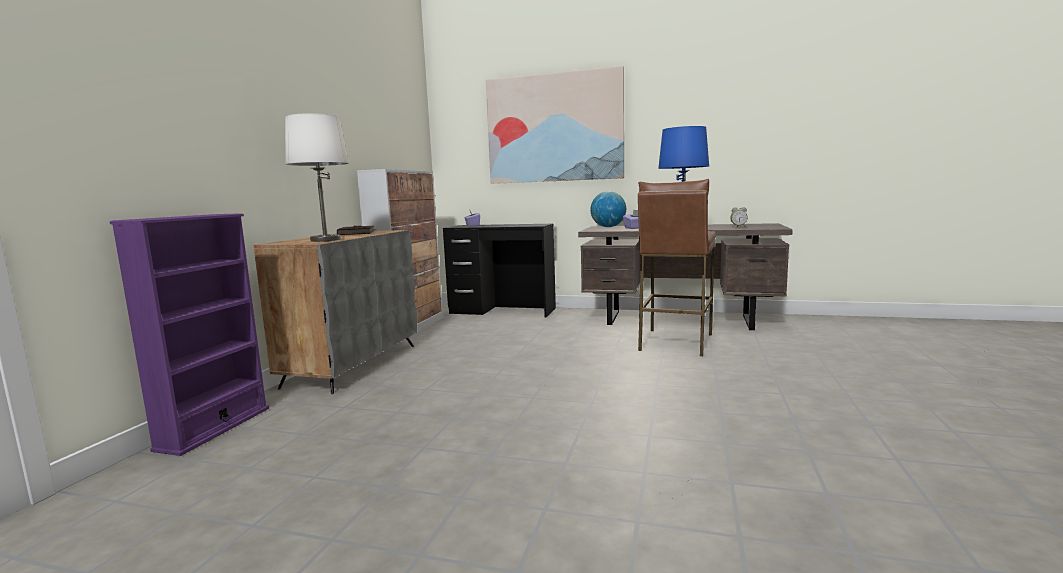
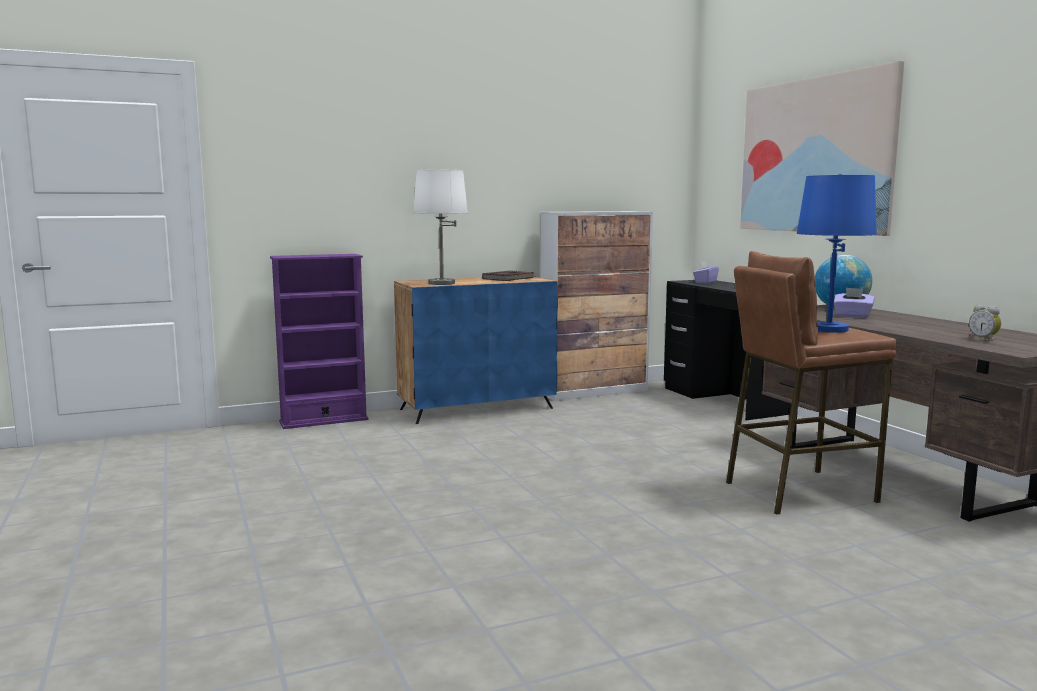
camera: 50 degrees right, 0 degrees up
(353, 364) = (477, 408): grey cabinet -> blue cabinet

